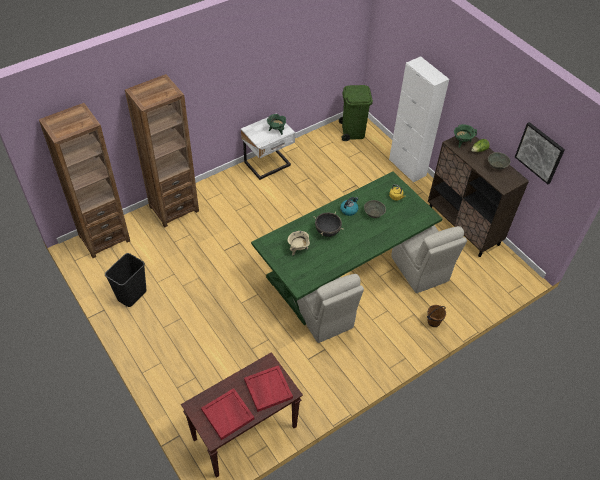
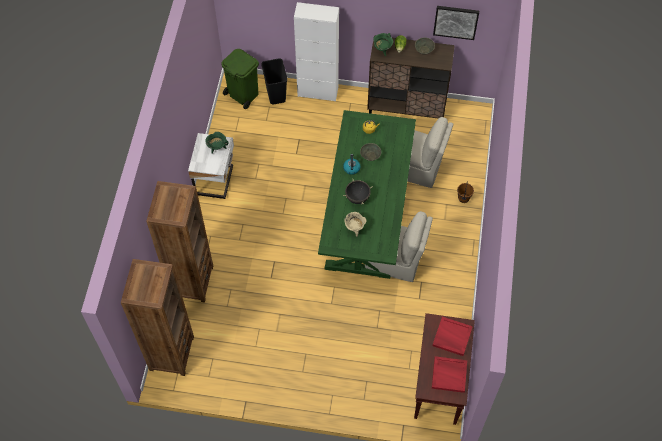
camera: 45 degrees left, 10 degrees up
(132, 295) = (250, 372): black trash can -> black trash can (275, 94)

